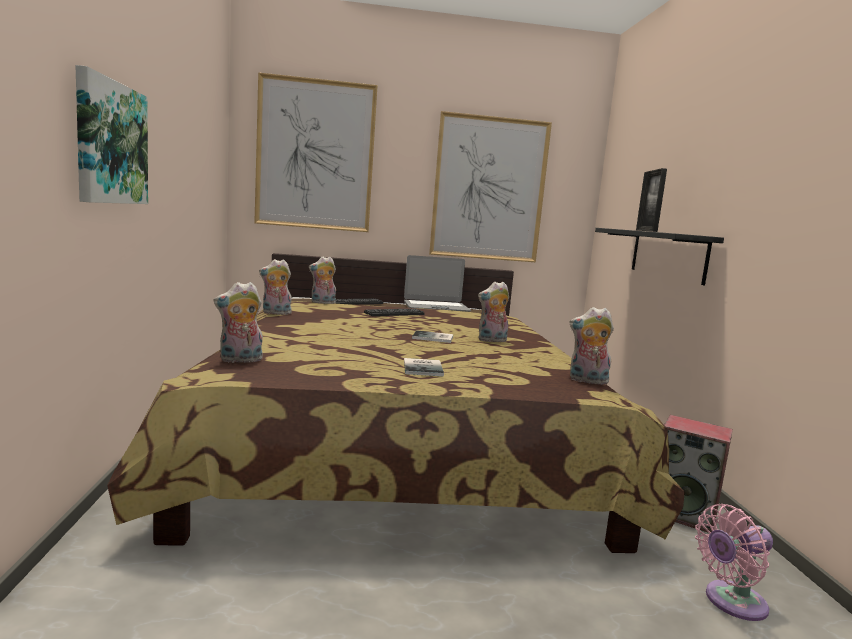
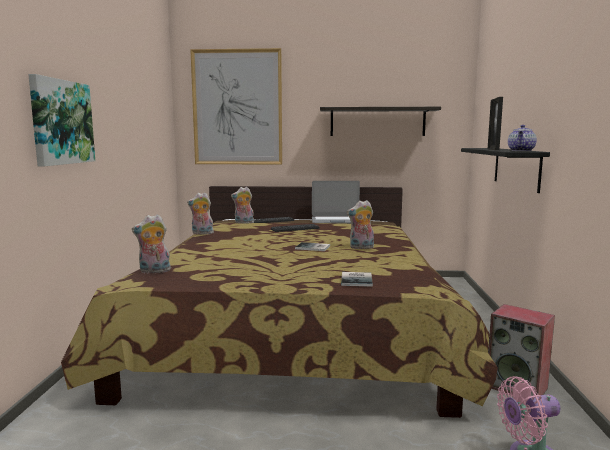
camera: 10 degrees right, 0 degrees up
(424, 368) = (289, 272): book -> book (357, 279)
(489, 189) = (377, 122): picture -> shelf
(587, 381) = (419, 278): plush toy -> none
(689, 234) = (521, 151): none -> teapot

